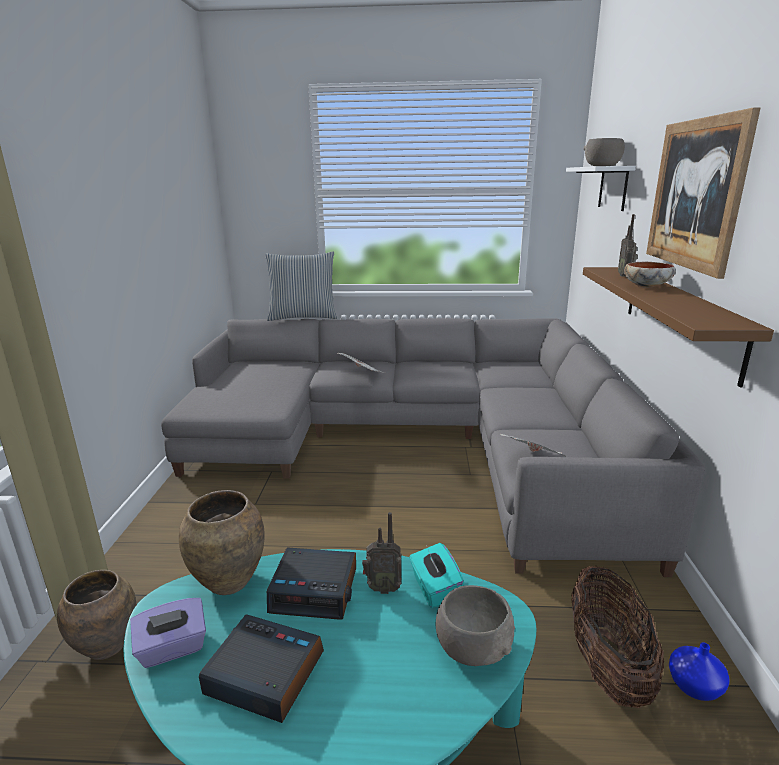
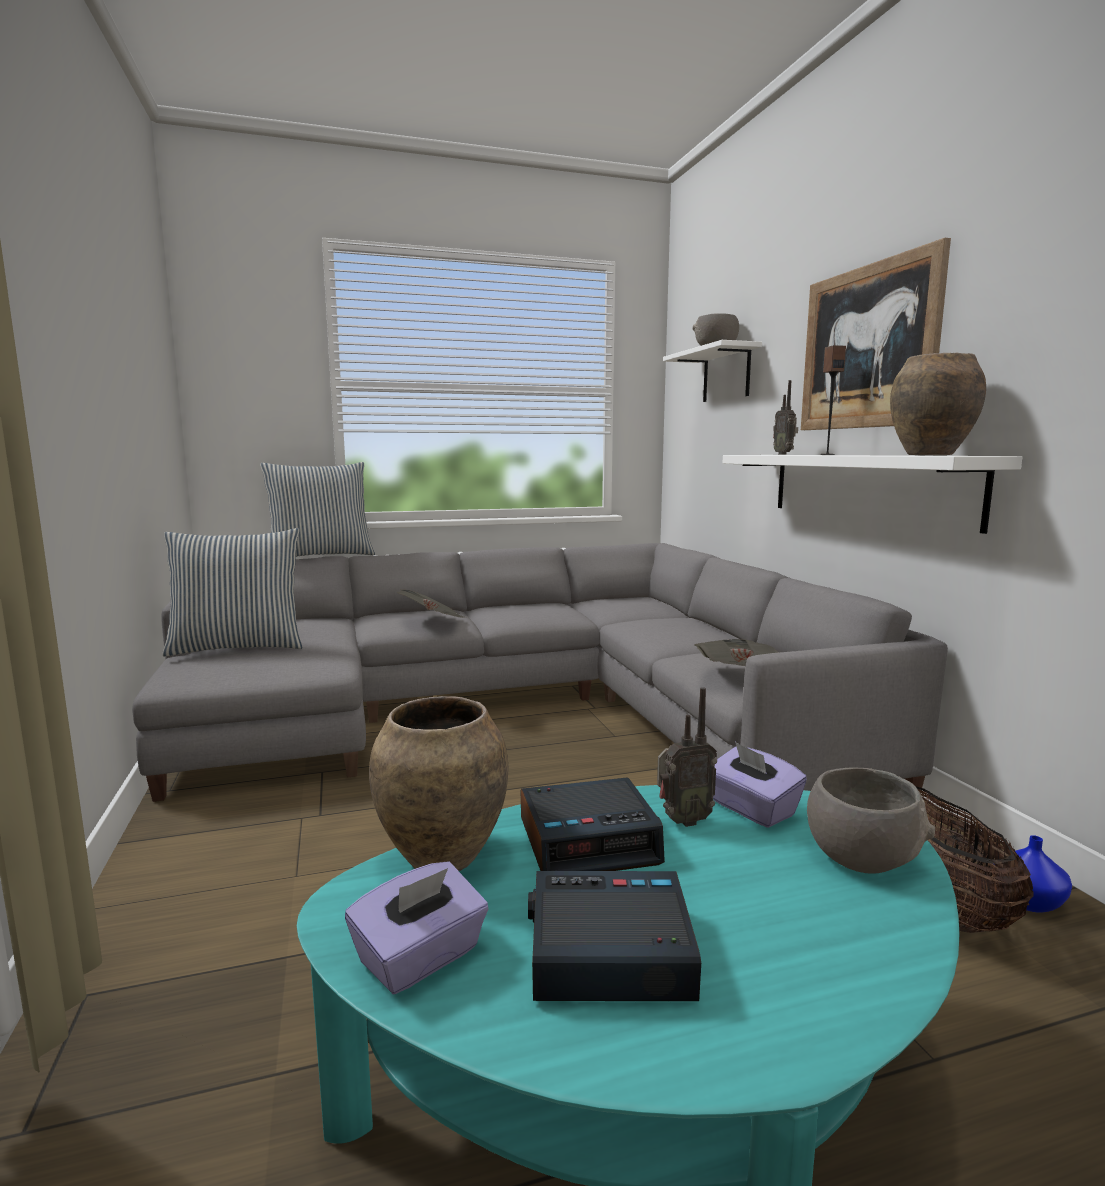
camera: 20 degrees left, 10 degrees down
(108, 646) = (153, 1071): brown vase -> brown vase (929, 455)
(233, 385) = (238, 647): none -> pillow
(434, 589) = (751, 809): turquoise tissue box -> purple tissue box
(647, 286) = (827, 454): bowl -> speaker
(678, 317) = (866, 487): brown shelf -> white shelf

